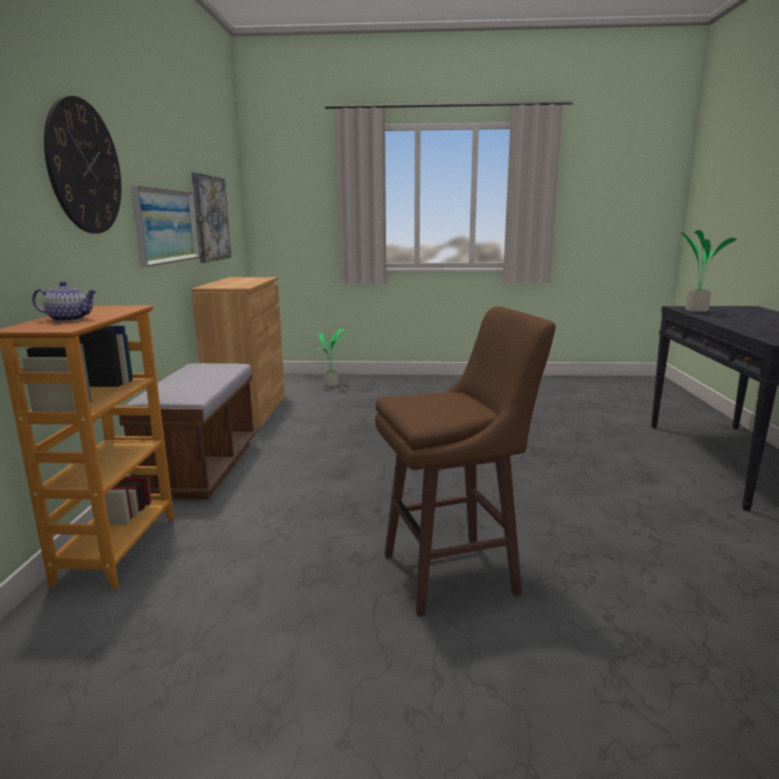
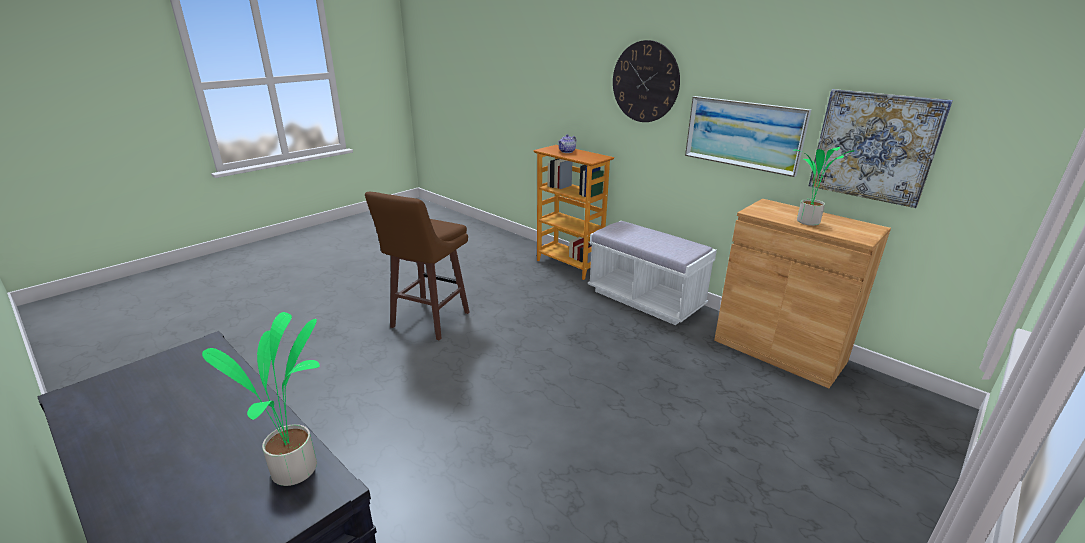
camera: 130 degrees right, 10 degrees up
(201, 469) = (645, 299): brown bench -> white bench
(332, 385) = (874, 446): potted plant -> potted plant (807, 222)

